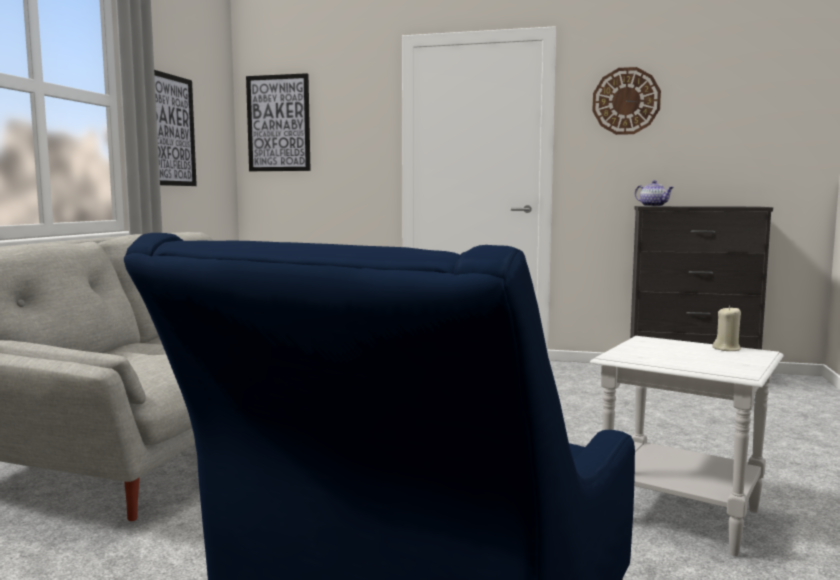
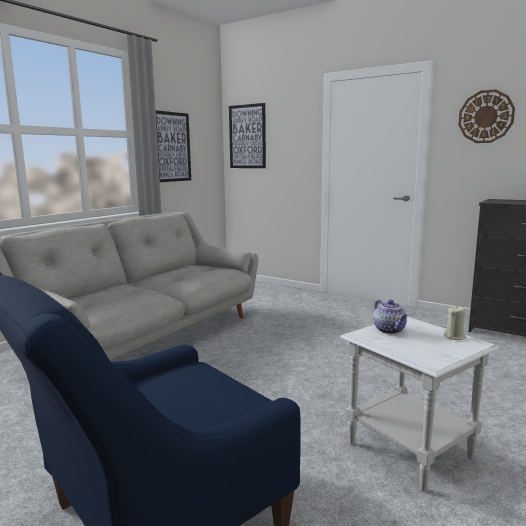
camera: 20 degrees right, 5 degrees up
(654, 206) = (495, 201): teapot -> teapot (390, 330)

